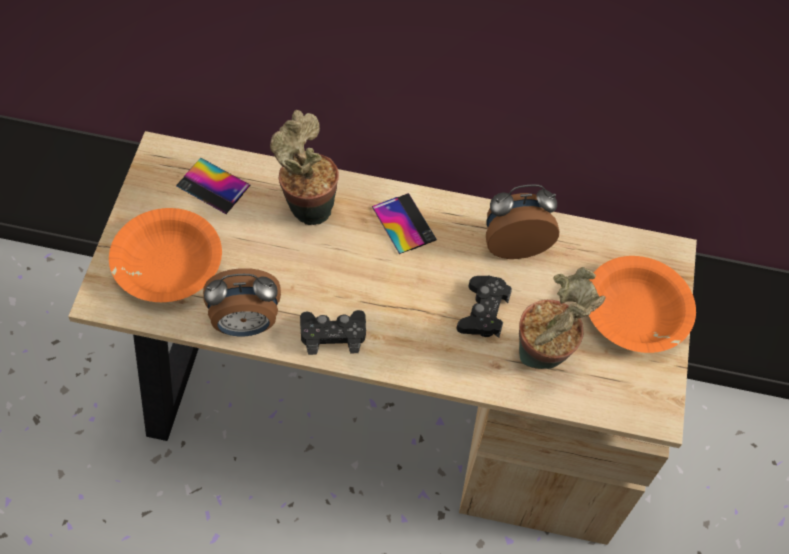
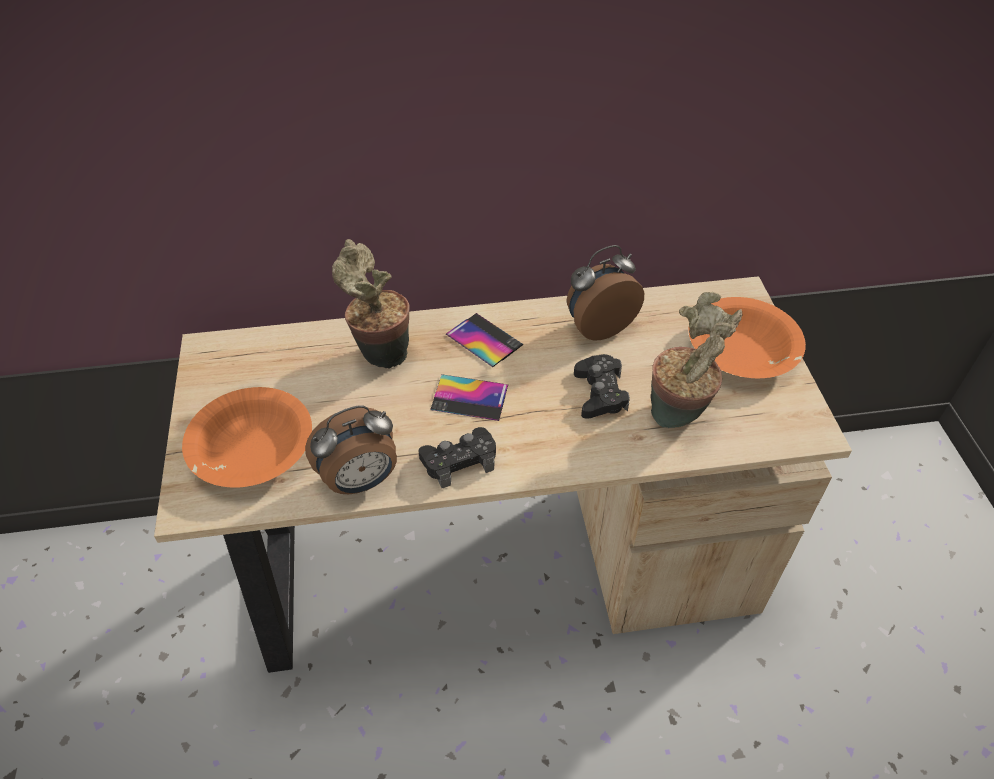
camera: 15 degrees left, 10 degrees down
(213, 186) = (274, 362): phone -> phone (469, 398)

